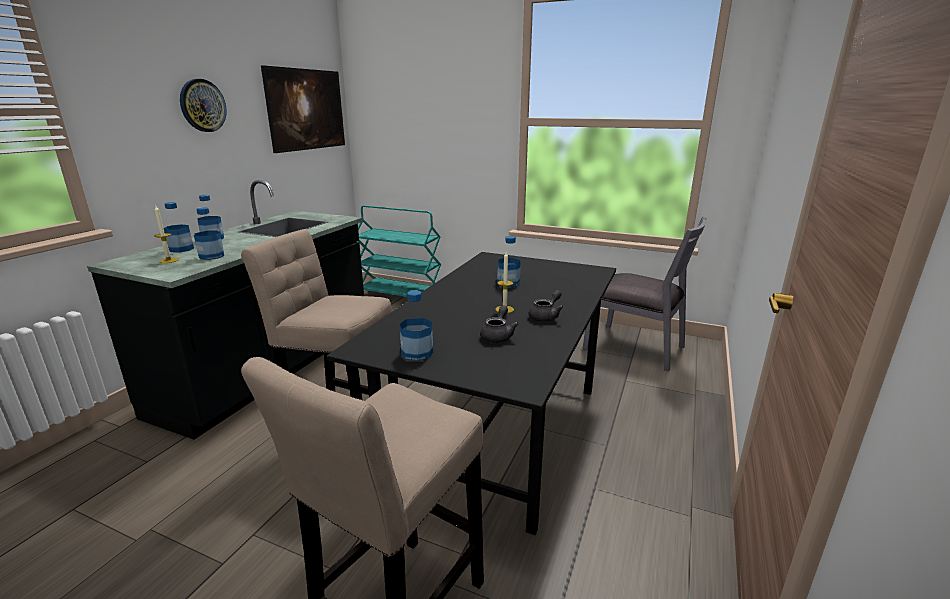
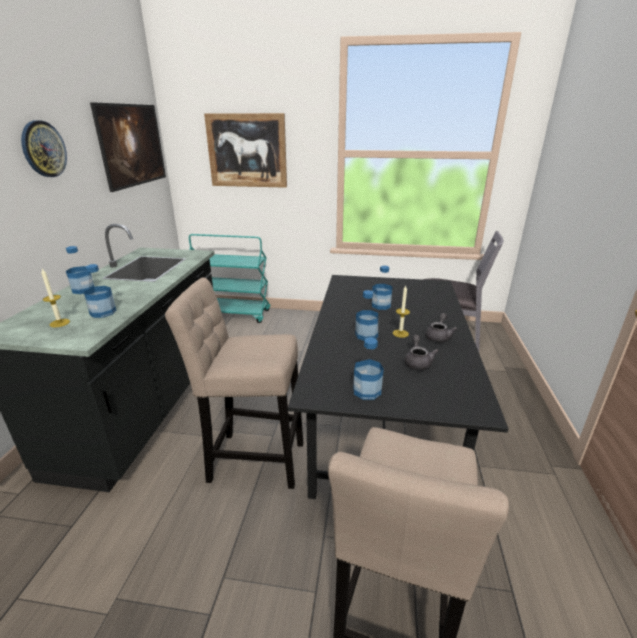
camera: 15 degrees left, 5 degrees up
(181, 249) = (60, 306): bottle -> bottle (366, 335)
(426, 118) = (247, 151): none -> picture

